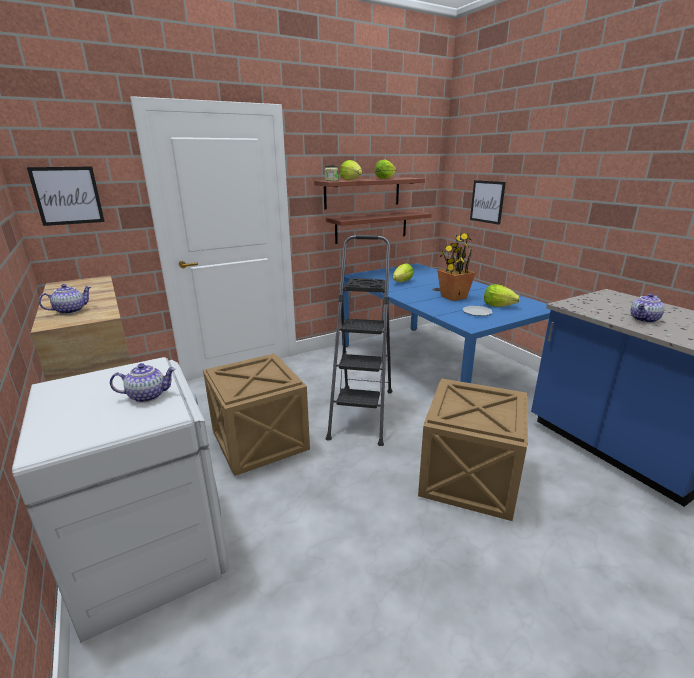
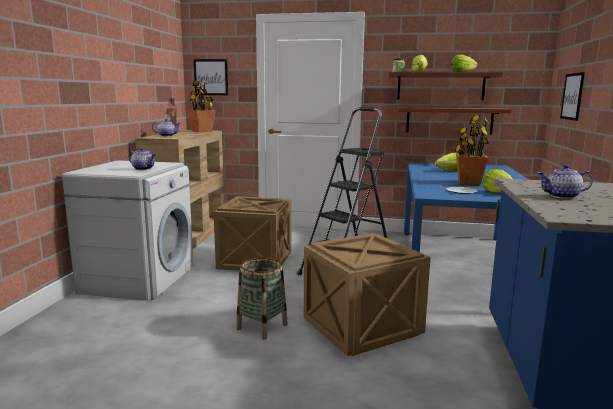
camera: 40 degrees right, 10 degrees down
(91, 284) = (202, 131): none -> potted plant
(399, 532) = (262, 327): none -> basket

